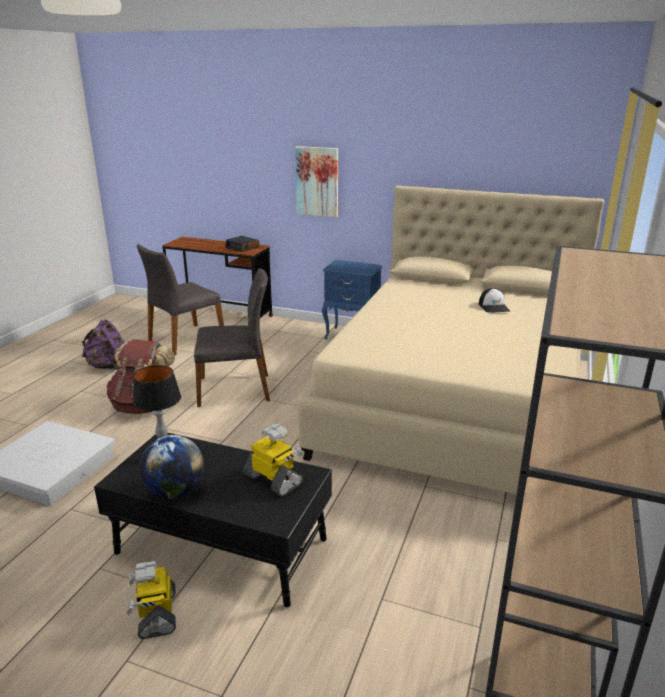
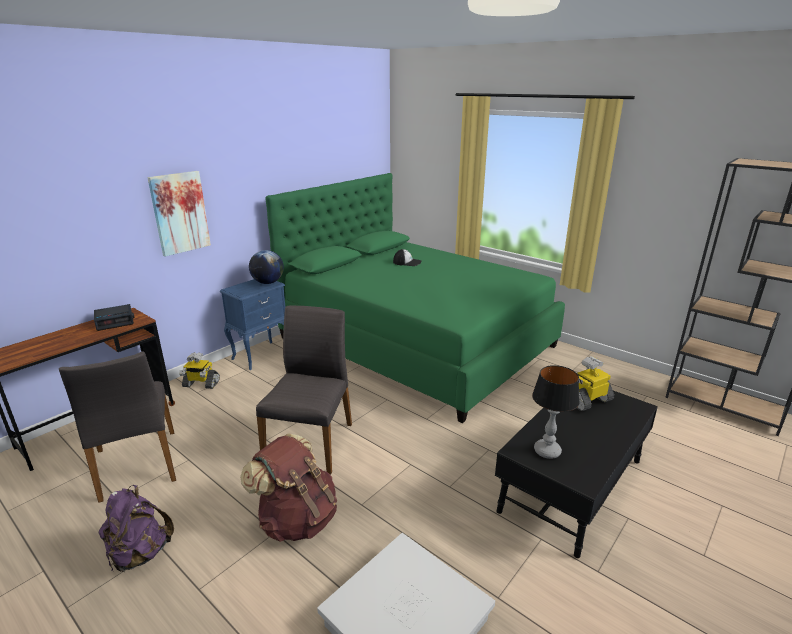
camera: 70 degrees left, 0 degrees up
(156, 614) = (652, 533): toy robot -> toy robot (201, 384)
(175, 491) = (604, 449): globe -> globe (268, 282)
(456, 404) = (416, 341): beige bed -> green bed

